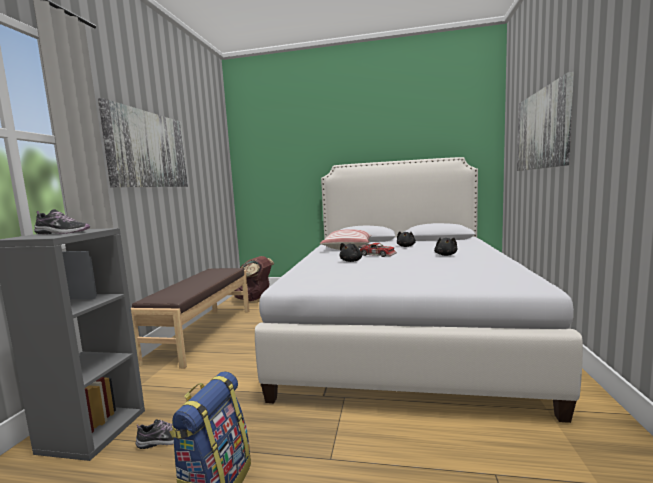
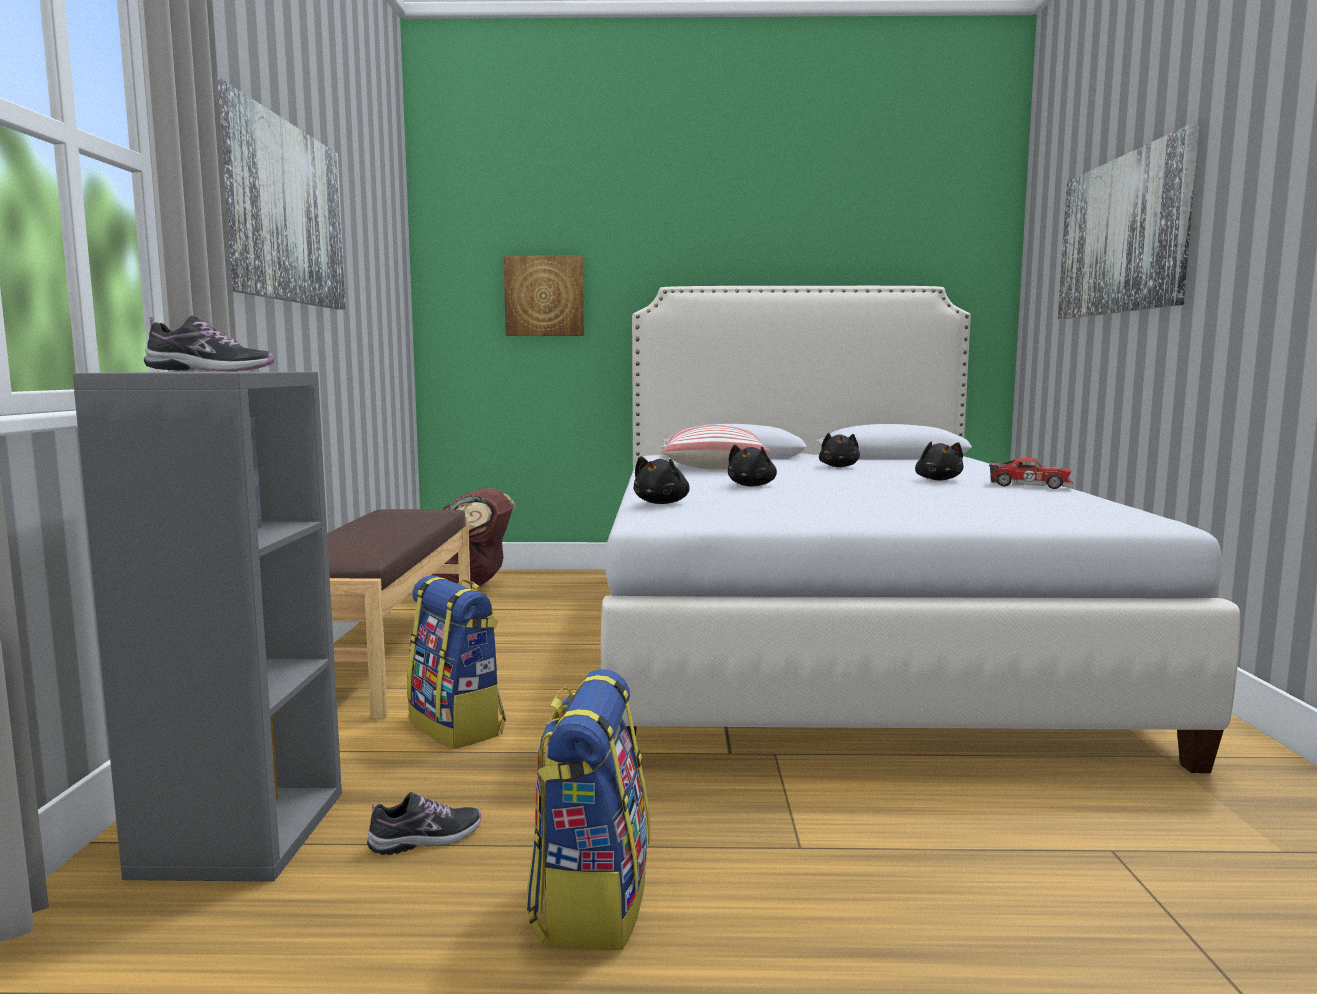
camera: 10 degrees left, 0 degrees up
(212, 374) = (458, 726): none -> backpack
(285, 172) = (544, 296): none -> picture
(298, 274) = (662, 503): none -> black plush toy
(377, 254) = (796, 477): toy car -> toy car (1030, 485)

